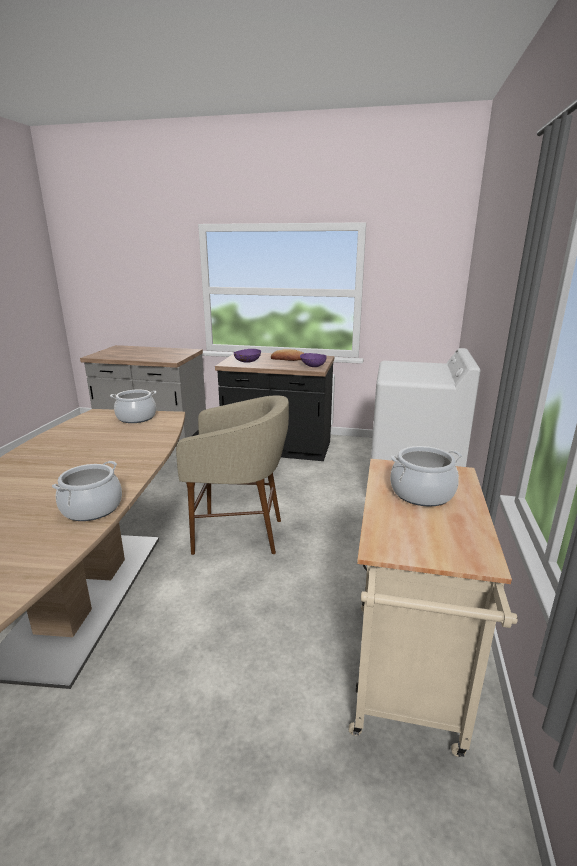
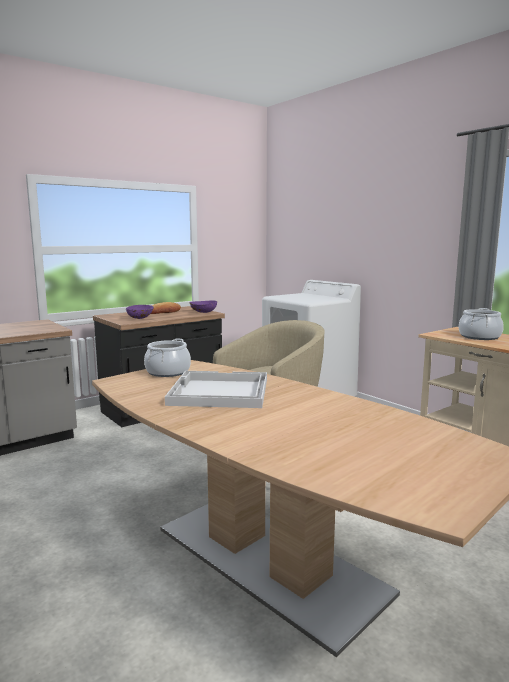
camera: 50 degrees left, 10 degrees down
(92, 508) = (361, 409): cooking pot -> none
(97, 447) = (219, 392): none -> white tray

